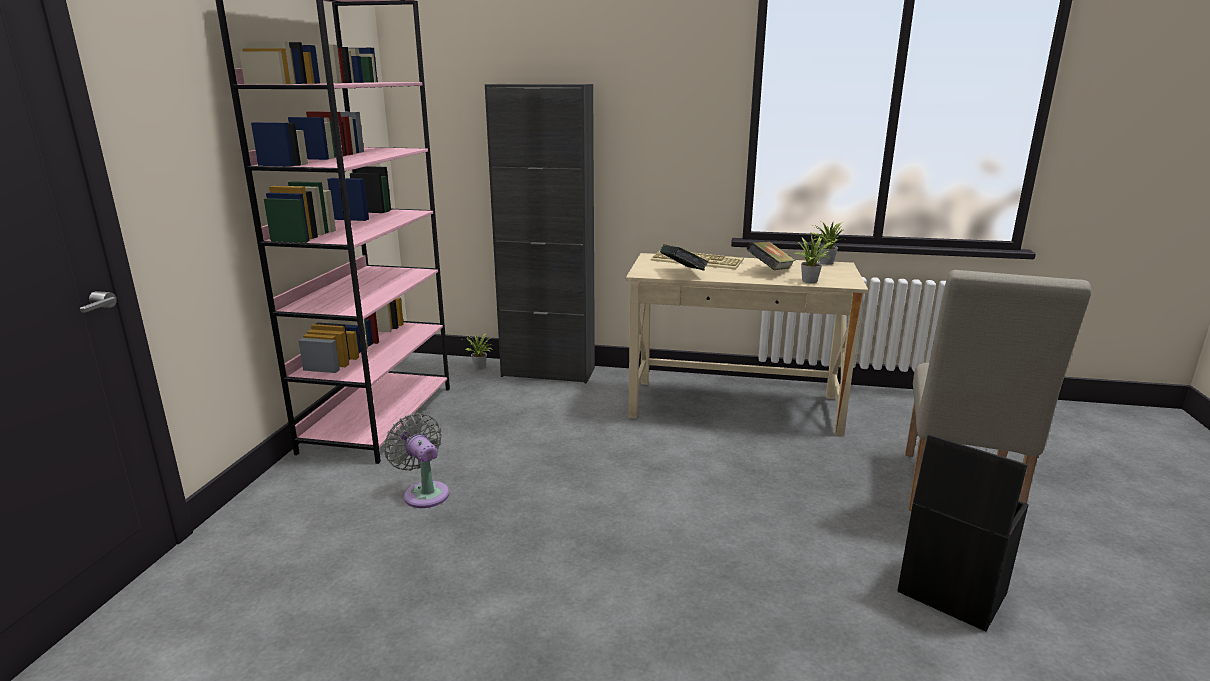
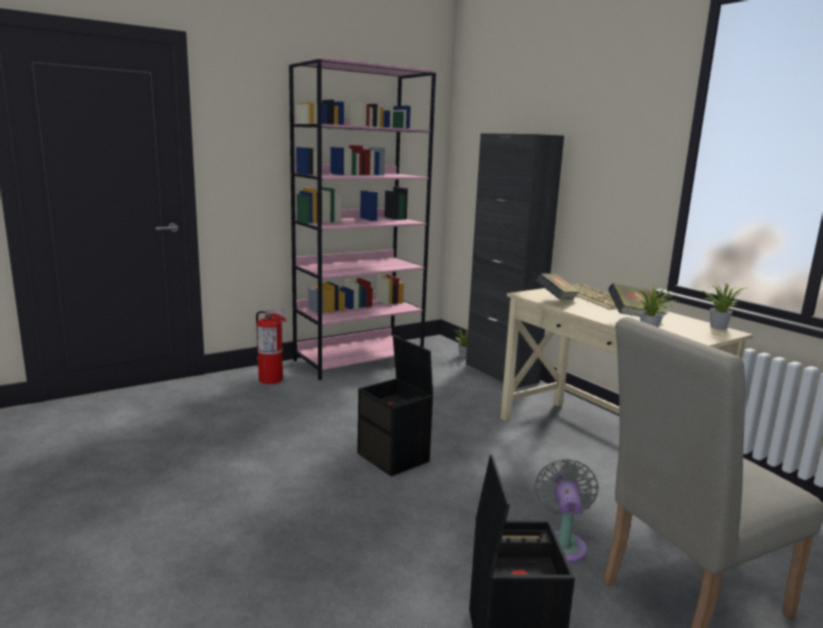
camera: 45 degrees right, 5 degrees down
(313, 492) = (271, 379): none -> fire extinguisher
(424, 493) = (312, 402): grey fan -> grey fan (562, 543)
(619, 504) = (394, 457): none -> black storage box

